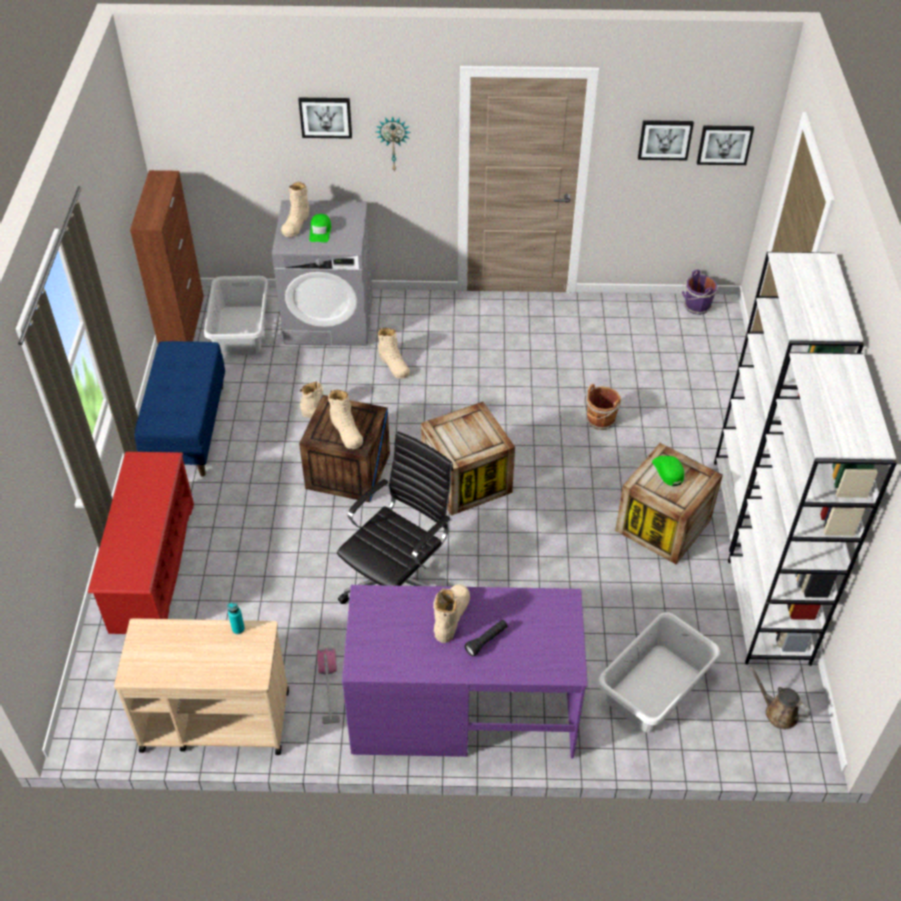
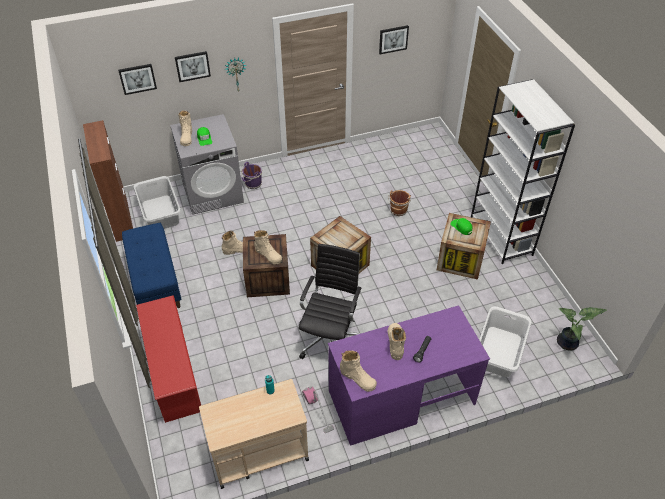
camera: 20 degrees left, 0 degrees up
(394, 364) = (265, 209): beige boot -> beige boot (358, 378)
(696, 306) = (420, 134): purple bucket -> purple bucket (252, 184)
(724, 144) = (425, 35): picture -> picture (137, 78)
(769, 612) = (537, 290): white bookcase -> none
(778, 712) = (568, 343): brown watering can -> potted plant

